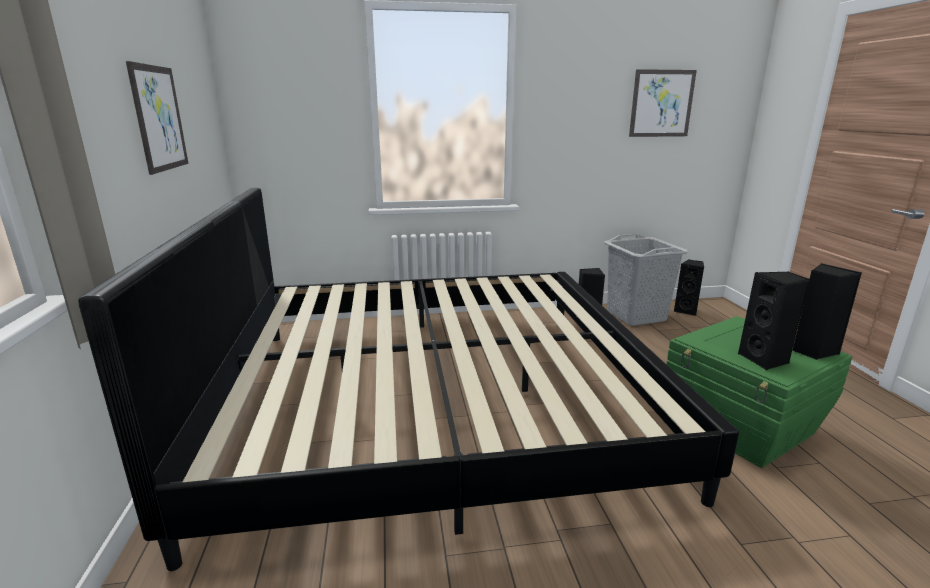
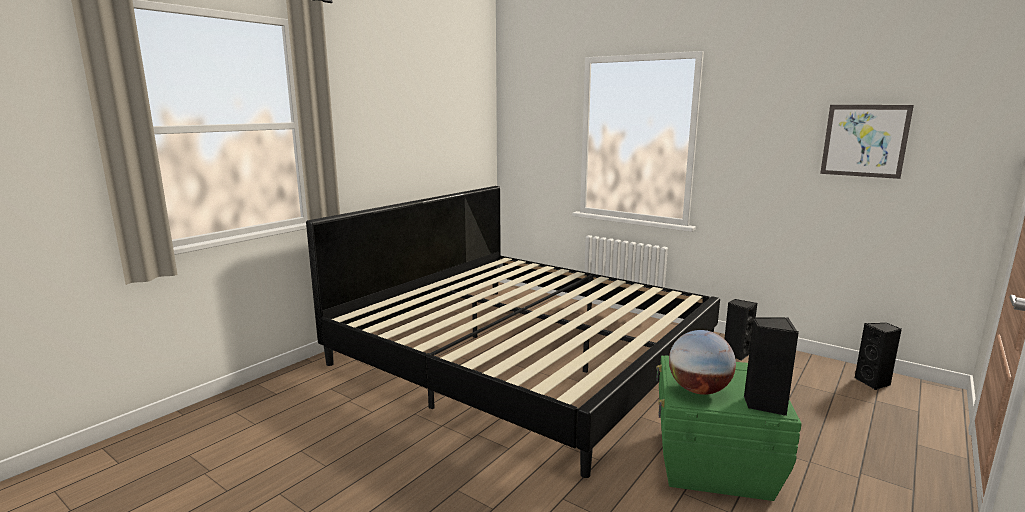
camera: 45 degrees right, 5 degrees down
(159, 118) = (420, 141): picture -> none
(636, 315) = (799, 367): grey laundry basket -> none
(765, 360) = (699, 390): black speaker -> globe

